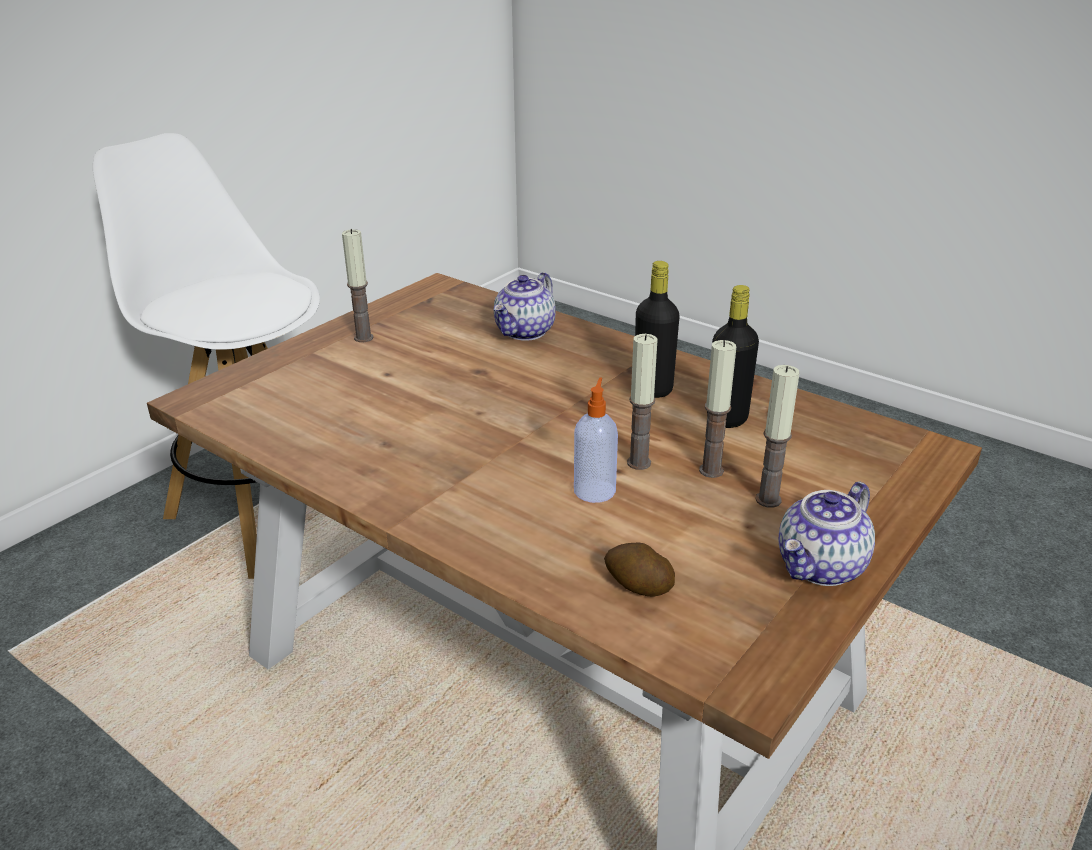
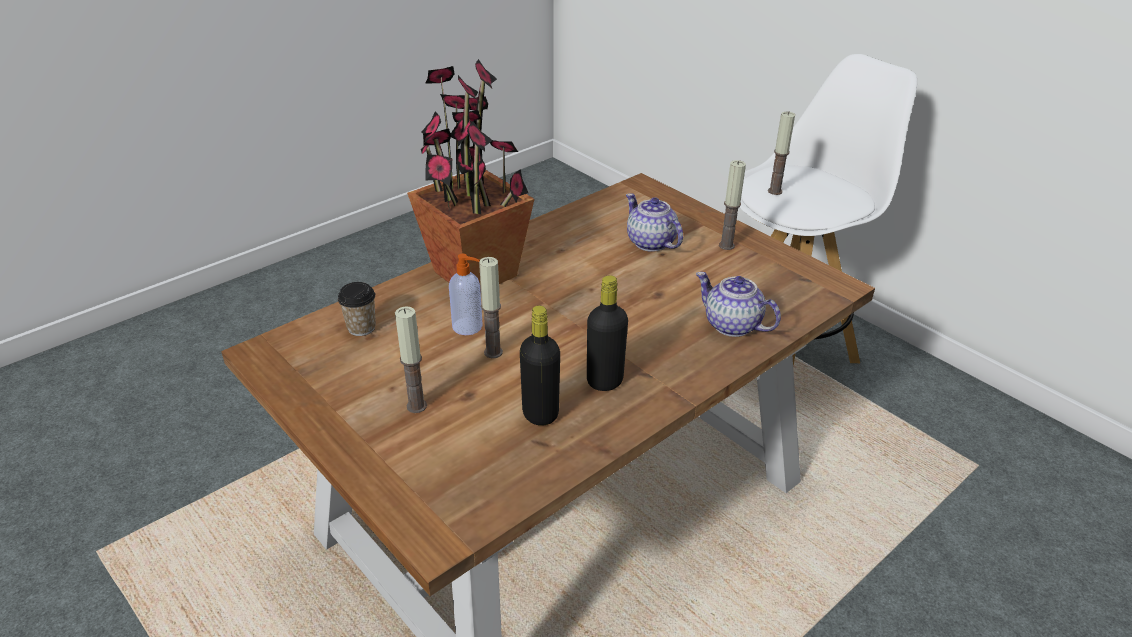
camera: 100 degrees right, 5 degrees up
(465, 506) = (474, 274): none -> potted plant
(637, 586) = (361, 328): potato -> cup
(711, 470) = (467, 386): candle -> candle (775, 191)
(821, 567) = (329, 409): teapot -> teapot (650, 242)

